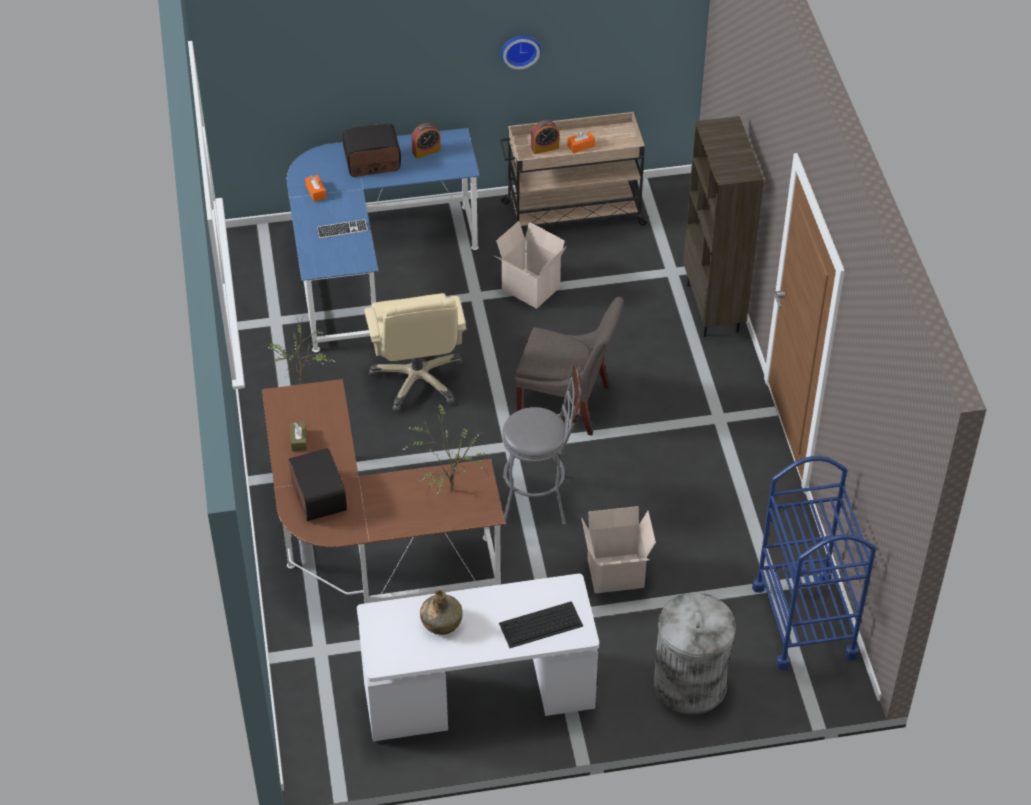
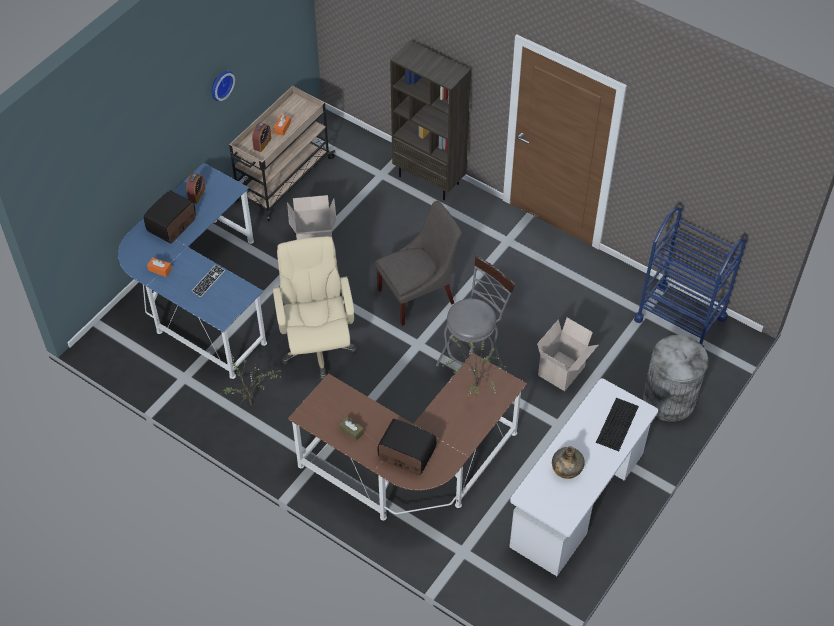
camera: 45 degrees left, 5 degrees up
(418, 380) = (317, 347): beige office chair -> beige office chair turned 135 degrees counterclockwise

